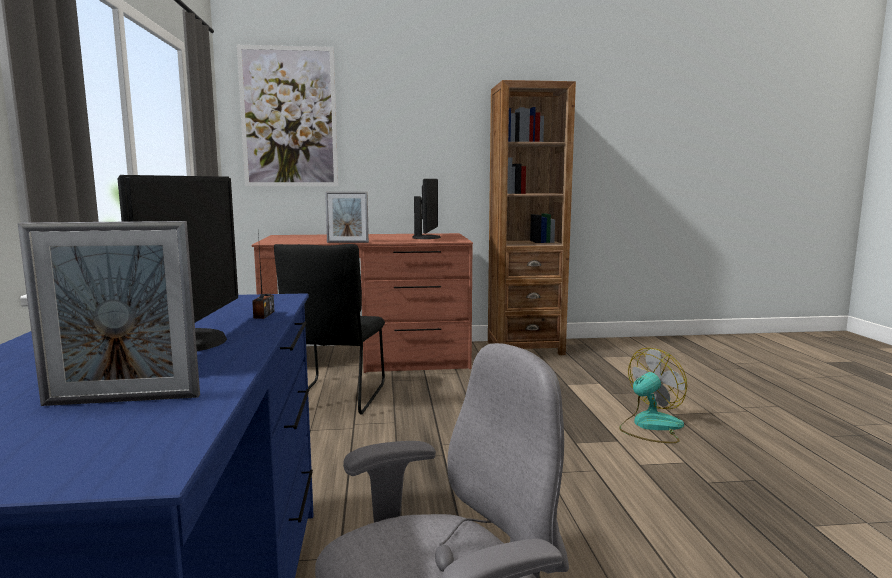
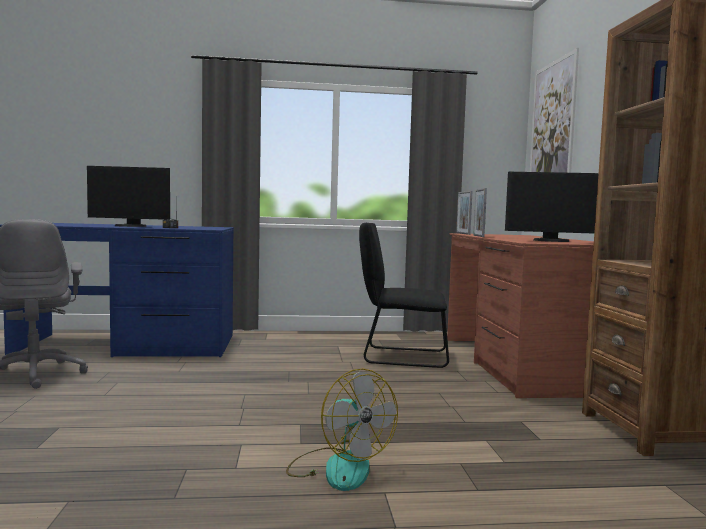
camera: 90 degrees right, 5 degrees down
(122, 400) = (69, 224): picture frame -> picture frame (463, 233)

